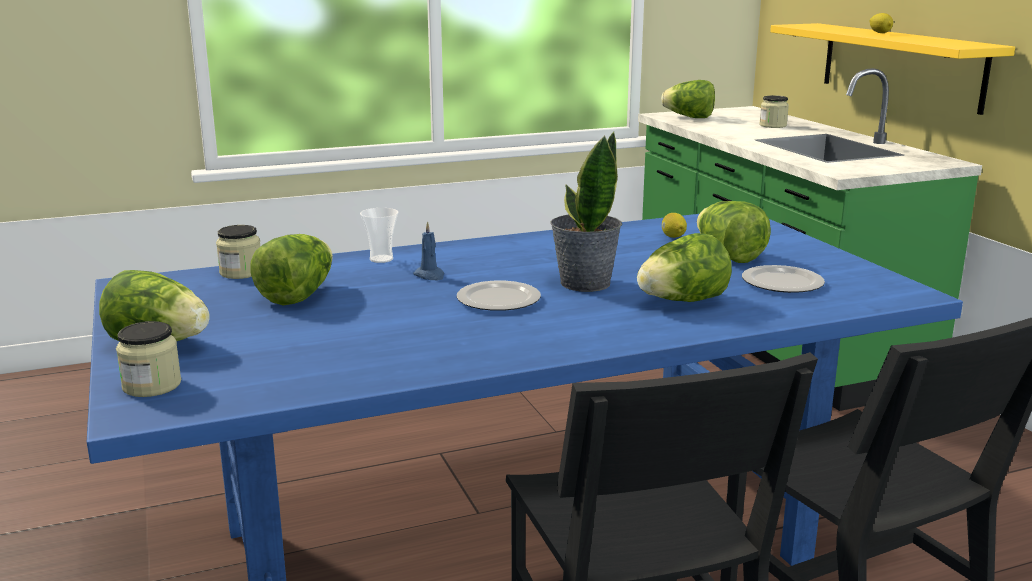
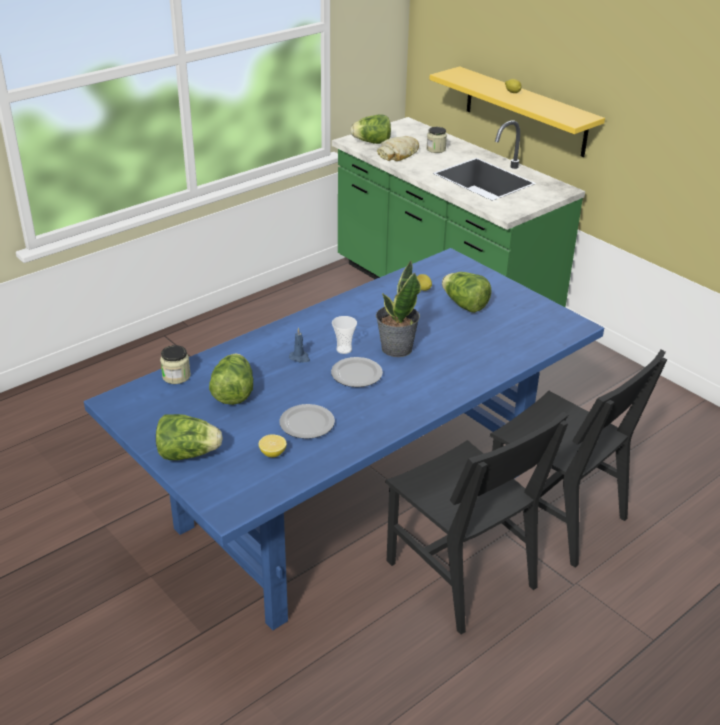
camera: 20 degrees left, 15 degrees up
(152, 385) = (217, 489): jar -> none
(282, 360) = (272, 453): none -> lemon
(381, 259) = (256, 345): cup -> cup (344, 349)
(682, 301) = (460, 356): lettuce -> none
(718, 126) = (399, 154): none -> bread
(781, 282) = (505, 327): plate -> plate (306, 423)

